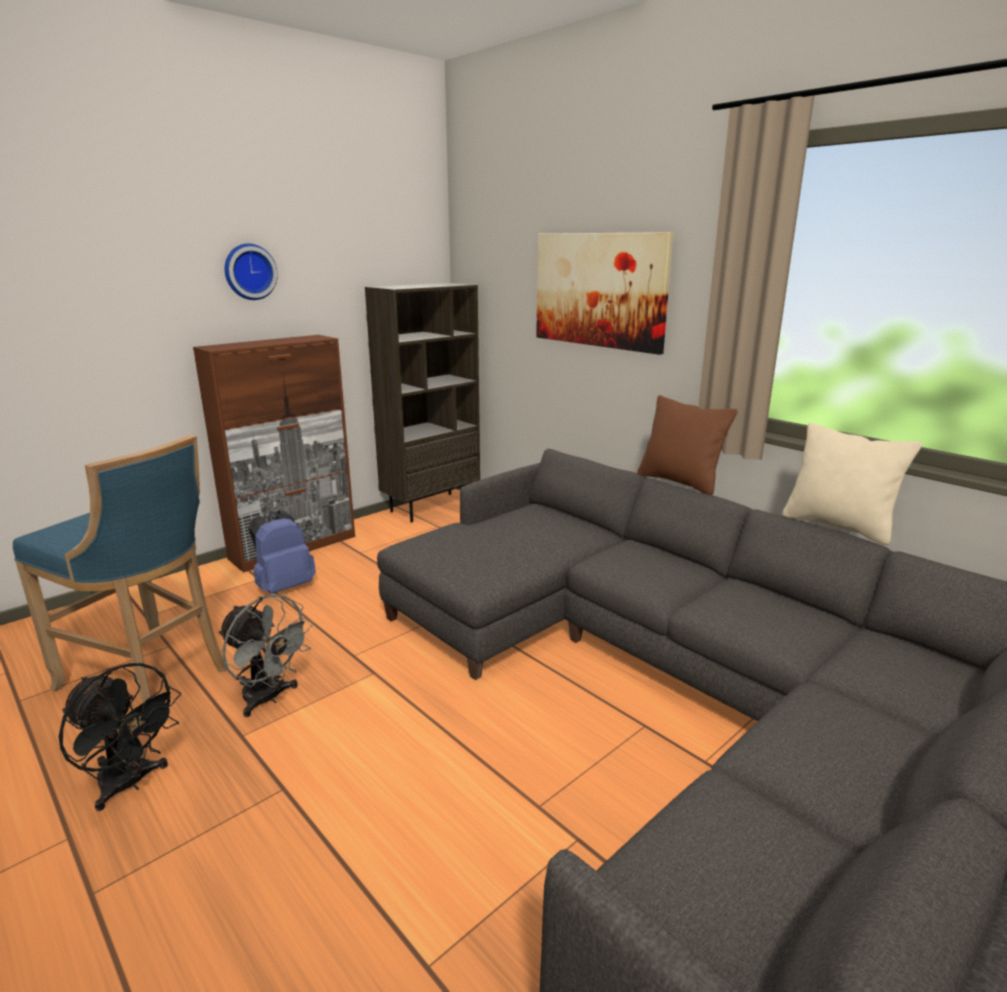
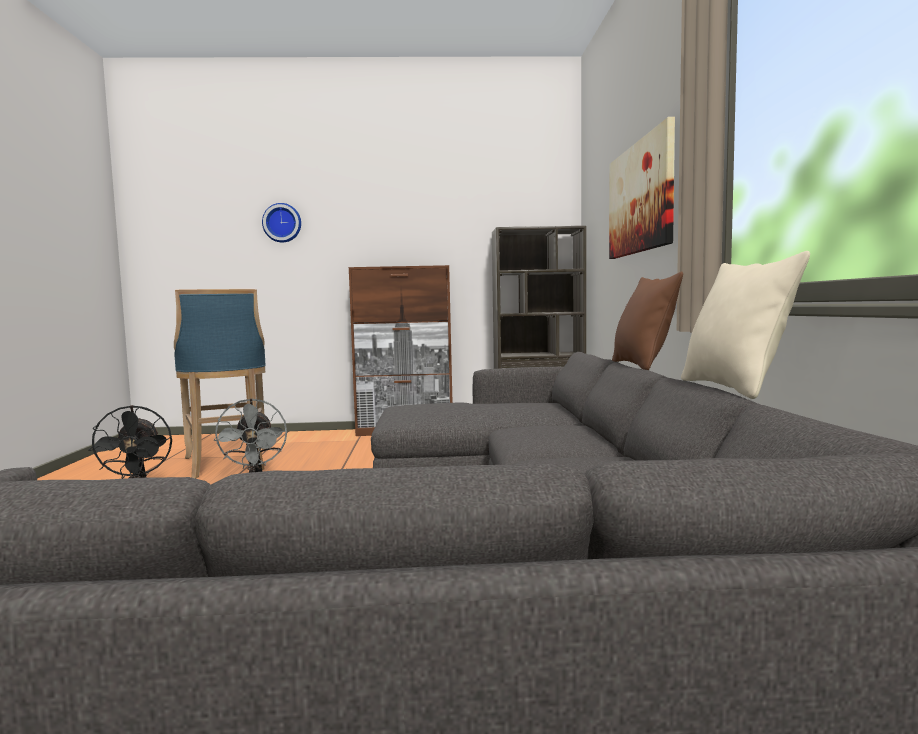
camera: 40 degrees right, 15 degrees down
(249, 272) = (399, 220): wall clock -> wall clock (282, 223)
(284, 586) = (363, 445): blue backpack -> none

